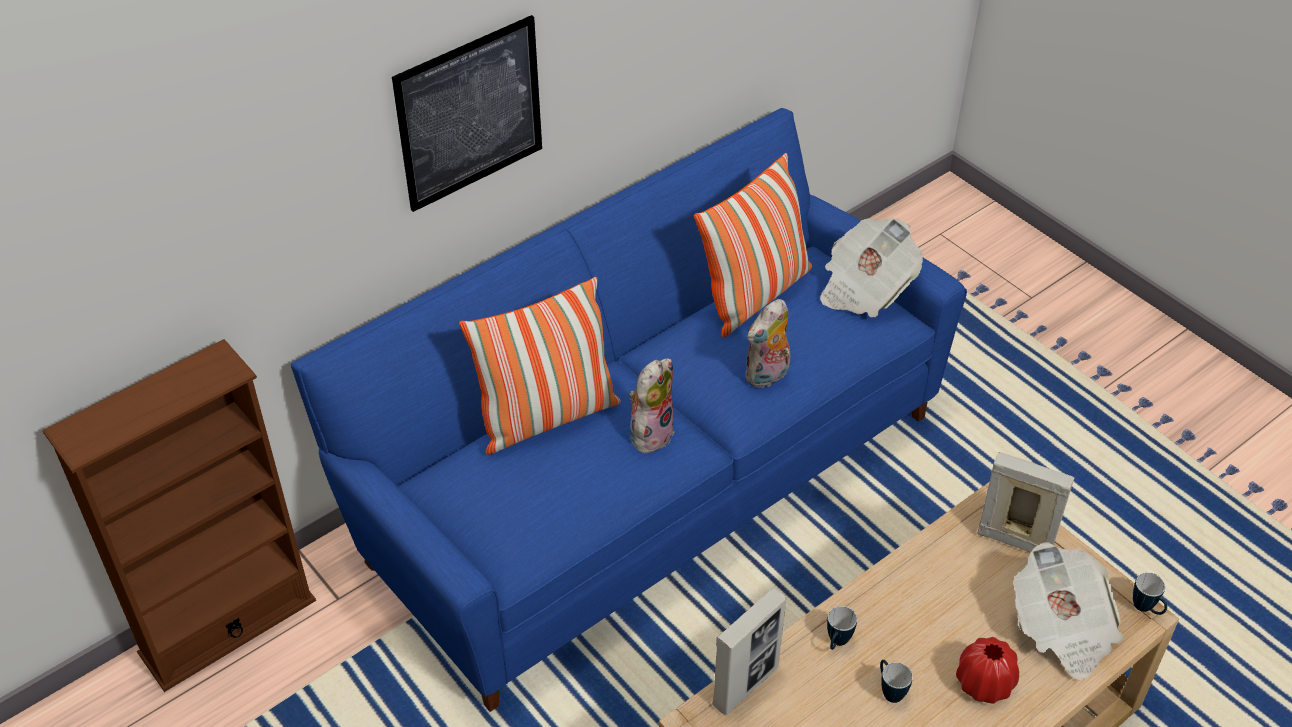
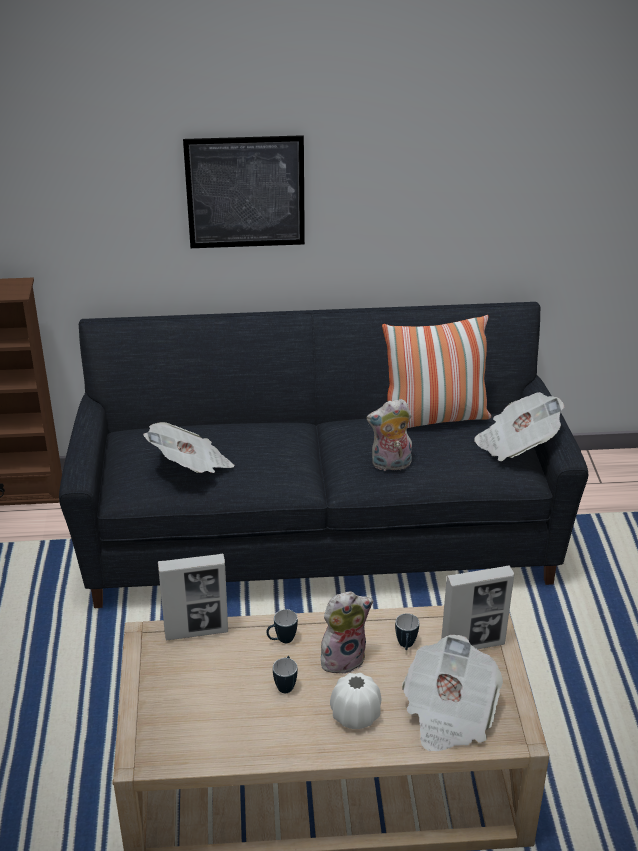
camera: 35 degrees right, 10 degrees down
(547, 417) = (226, 427): pillow -> none
(563, 489) = (191, 466): none -> newspaper
(646, 477) = (319, 530): blue sofa -> black sofa
(650, 432) = (280, 463): plush toy -> plush toy (343, 658)
(984, 683) = (355, 715): red vase -> white vase
(1014, 541) = (473, 645): picture frame -> picture frame turned 105 degrees clockwise
(1146, 609) = (528, 735): mug -> mug (406, 646)

